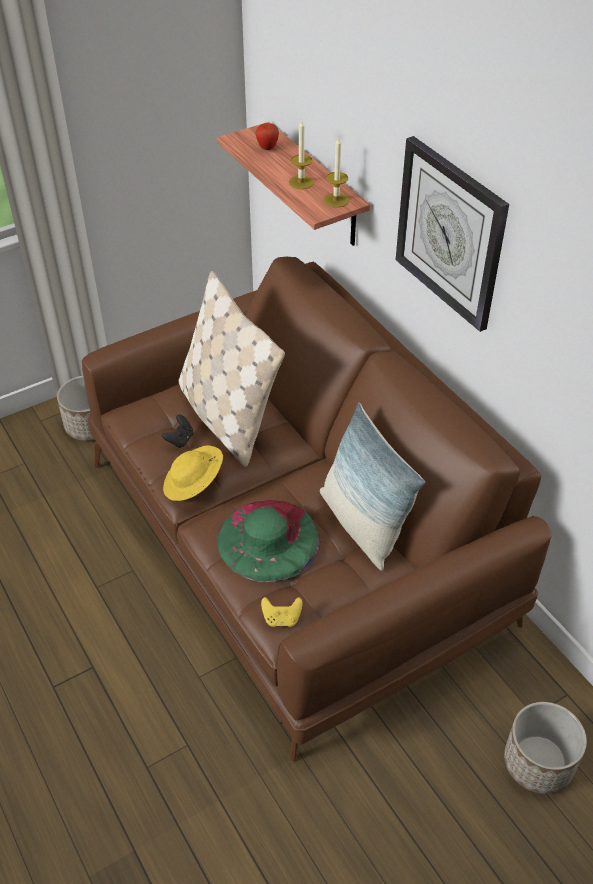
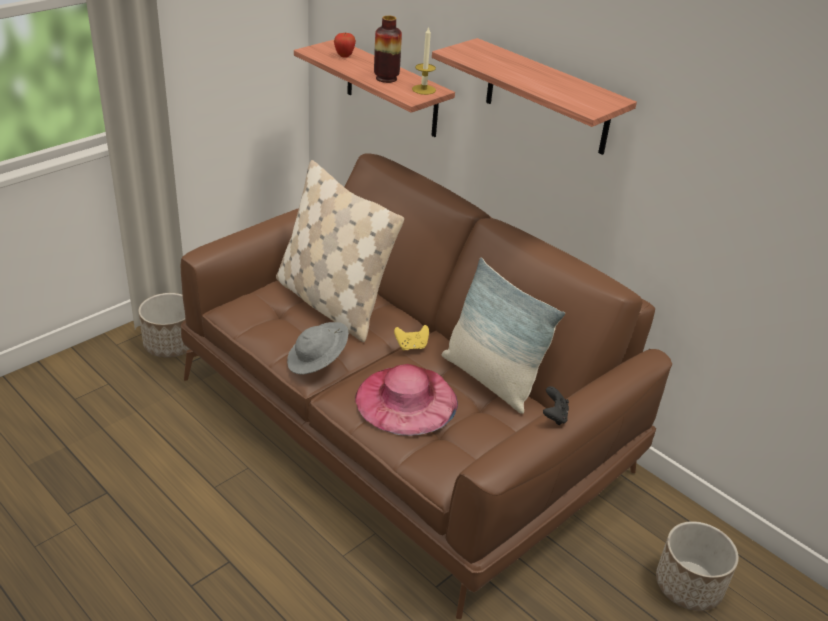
camera: 15 degrees left, 10 degrees down
(180, 440) = (292, 325): black game controller -> black game controller (554, 416)
(194, 485) = (317, 361): yellow hat -> grey hat
(268, 539) = (406, 399): green hat -> pink hat
(281, 619) = (441, 465): yellow game controller -> yellow game controller (411, 346)
(301, 182) = (386, 78): candle -> vase
(450, 233) = (547, 97): wall clock -> shelf

